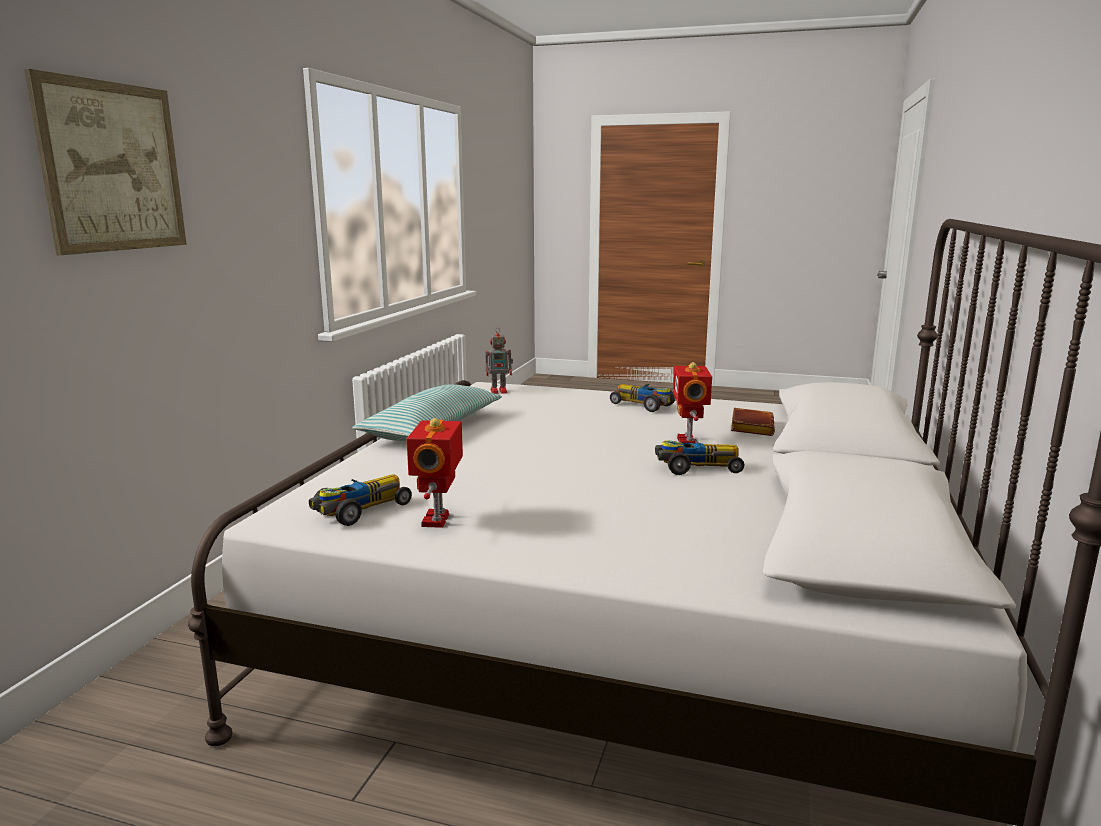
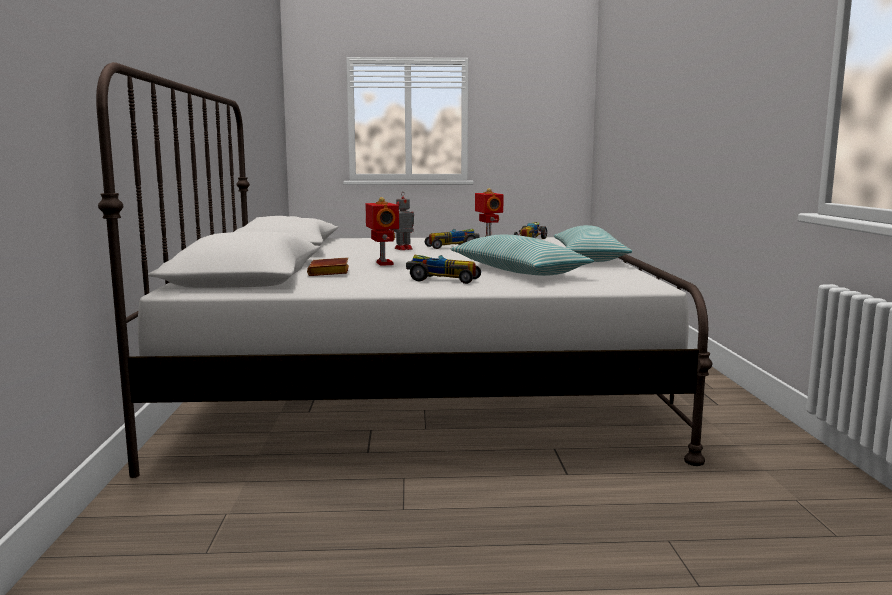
camera: 160 degrees right, 5 degrees down
(113, 167) = (716, 63): picture -> none
(500, 391) = (618, 280): toy robot -> toy robot (402, 249)
(560, 410) = (517, 271): none -> pillow
(696, 467) = (372, 255): toy car -> toy car (453, 246)

